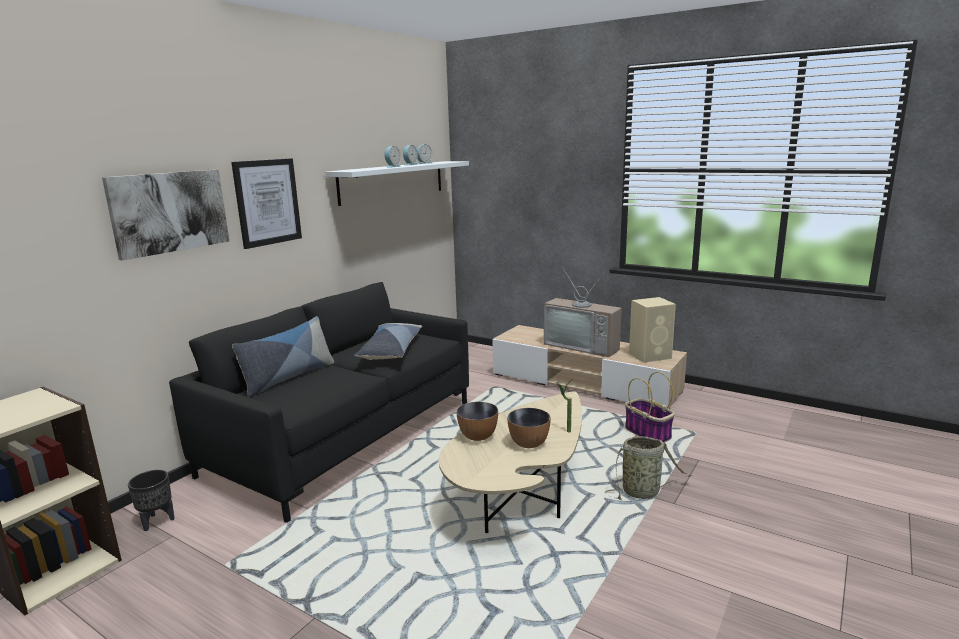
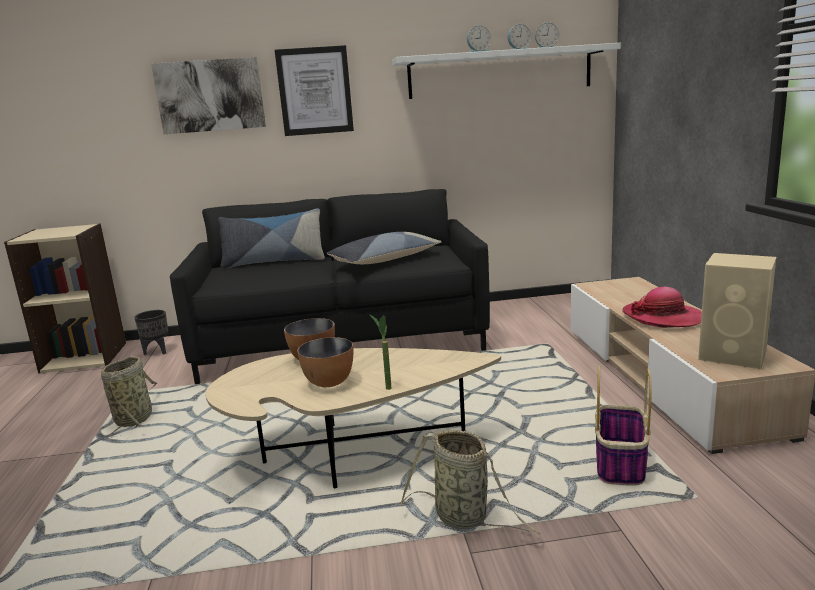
camera: 50 degrees right, 0 degrees up
(297, 573) = (135, 419): none -> basket
(584, 345) = (663, 317): television -> hat

